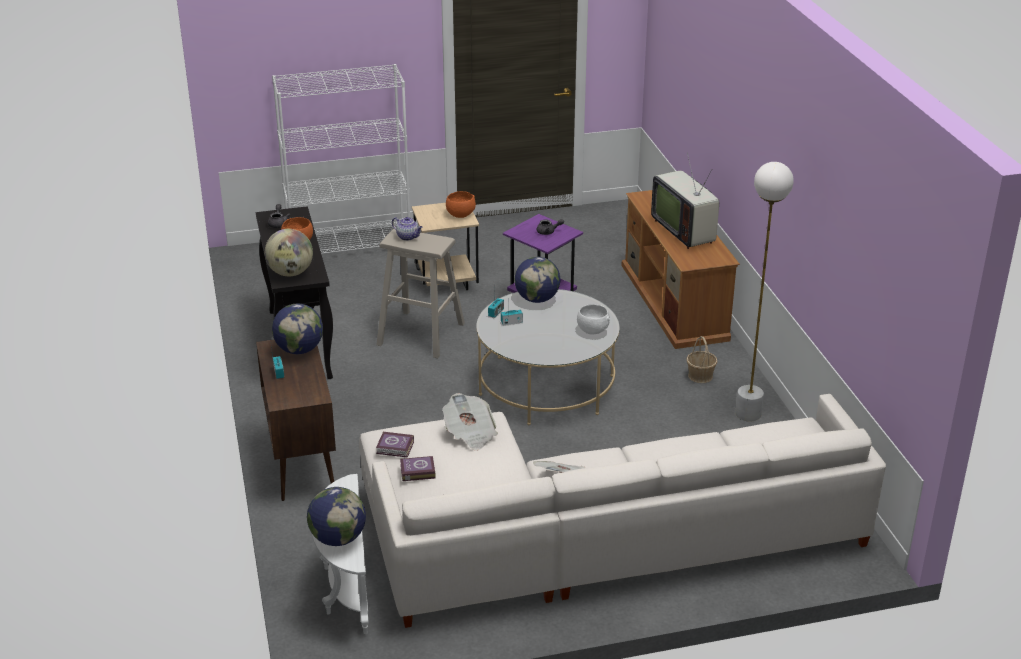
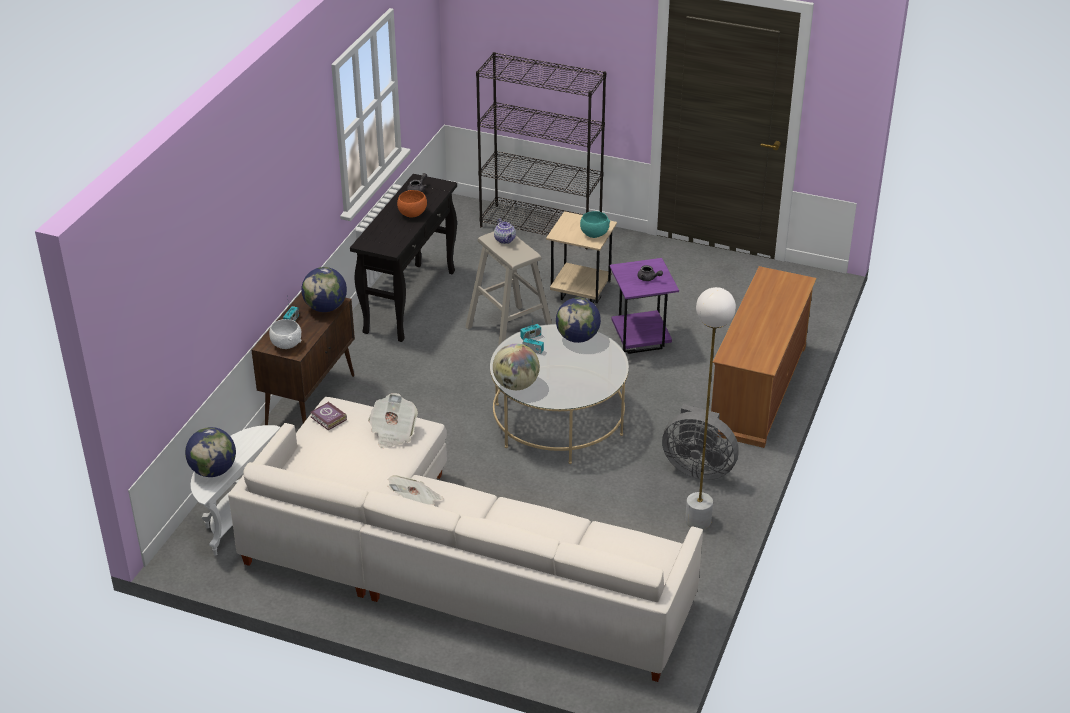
camera: 35 degrees right, 5 degrees up
(290, 273) = (377, 239): globe -> globe (516, 385)
(350, 245) = (541, 226): white bookcase -> black bookcase
(416, 471) = (321, 444): book -> none
(460, 215) = (593, 234): orange bowl -> turquoise bowl
(592, 330) = (588, 385): white bowl -> white bowl (286, 344)
(685, 230) = (765, 323): television -> none
(700, 376) = (698, 468): basket -> grey fan

